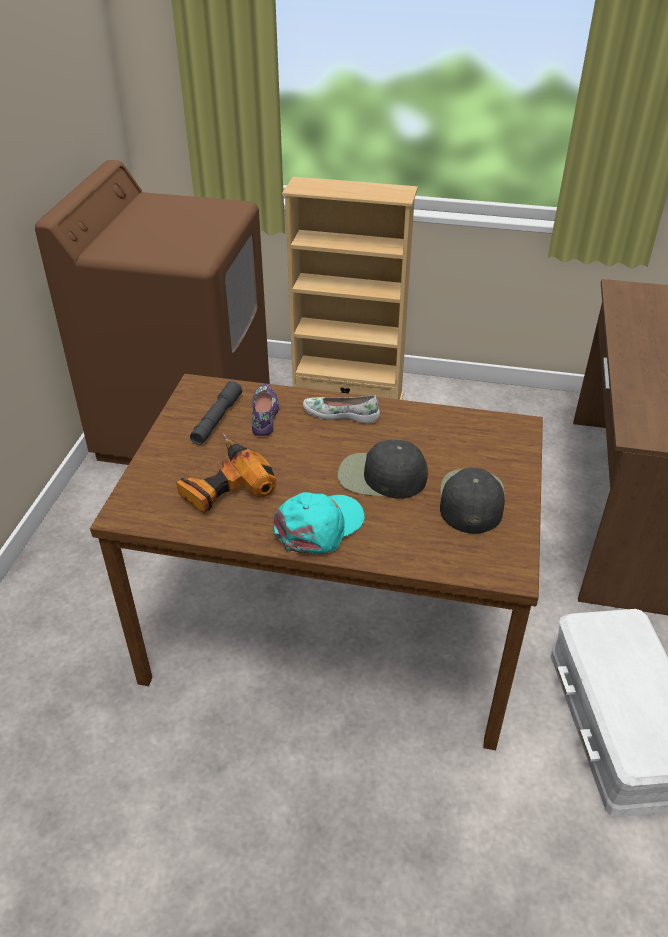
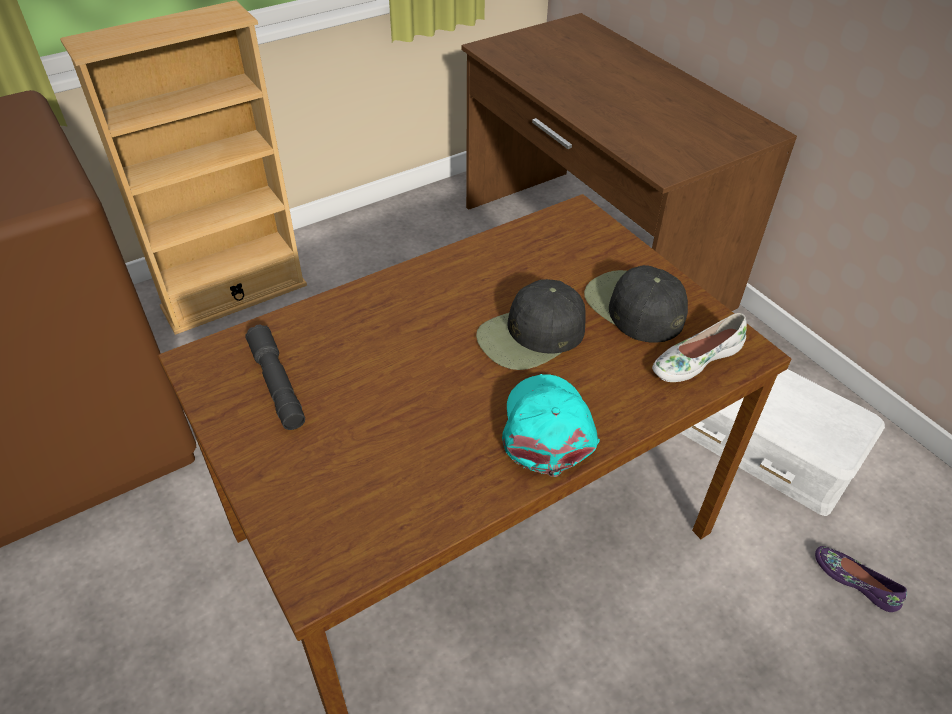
camera: 45 degrees left, 5 degrees up
(222, 484) = (386, 455): power drill -> none
(265, 415) = (327, 345): purple shoe -> purple shoe (855, 580)
(341, 414) = (407, 294): white shoe -> white shoe (695, 359)

